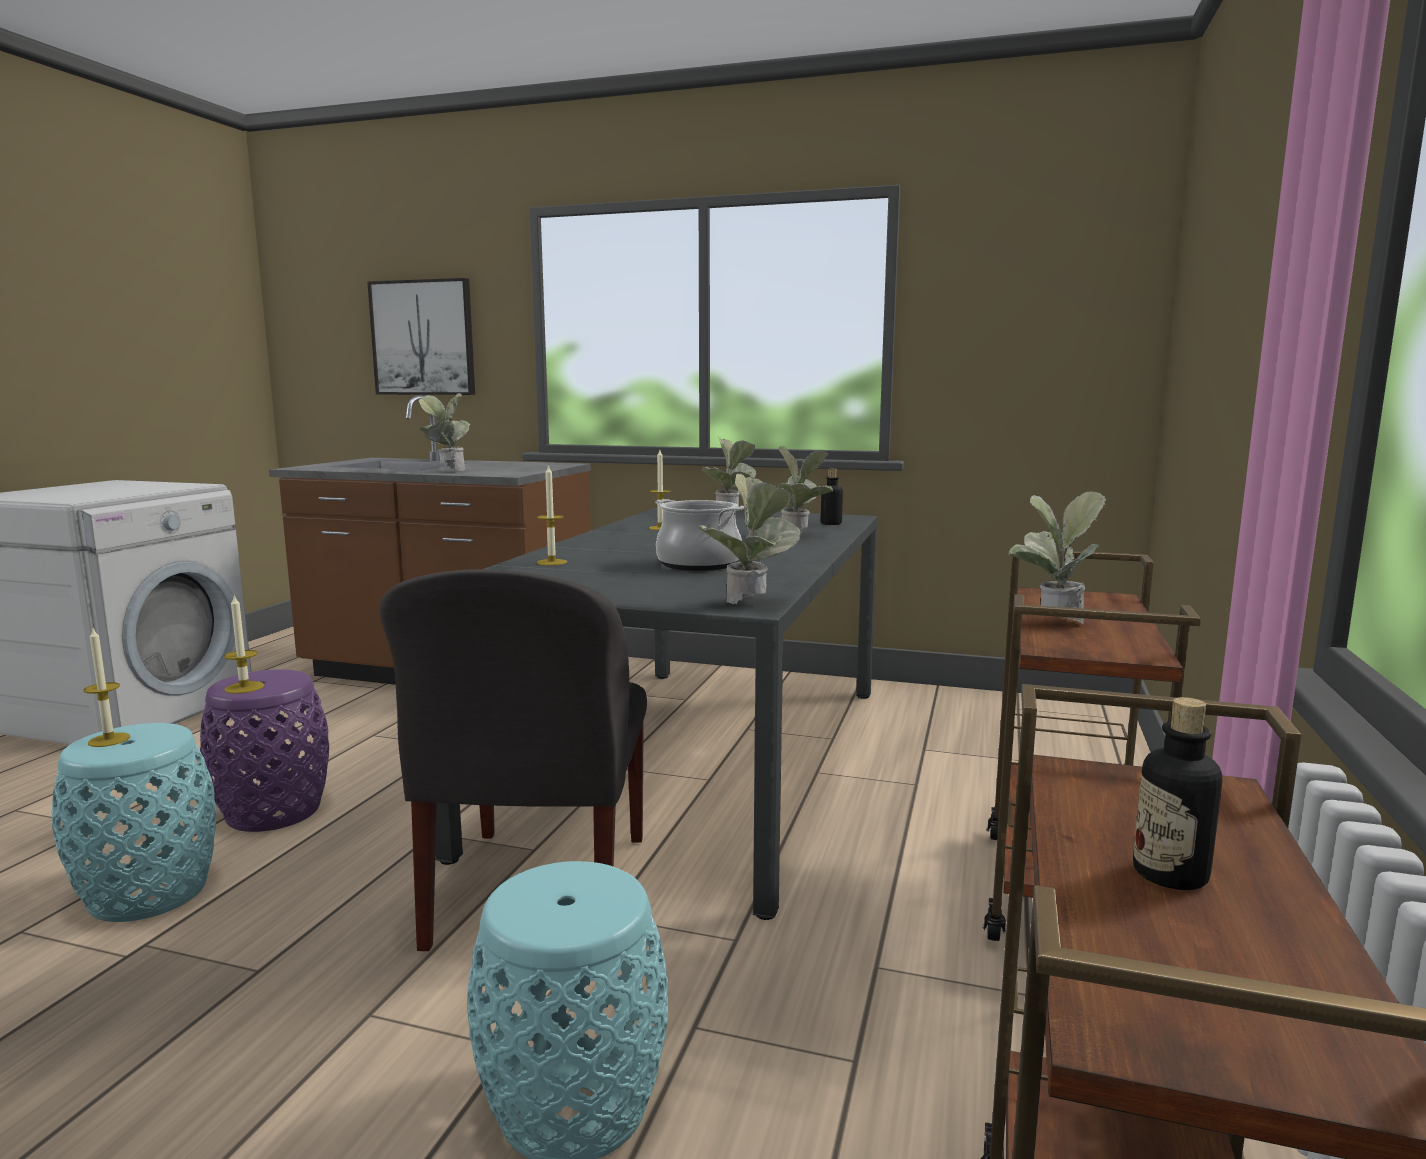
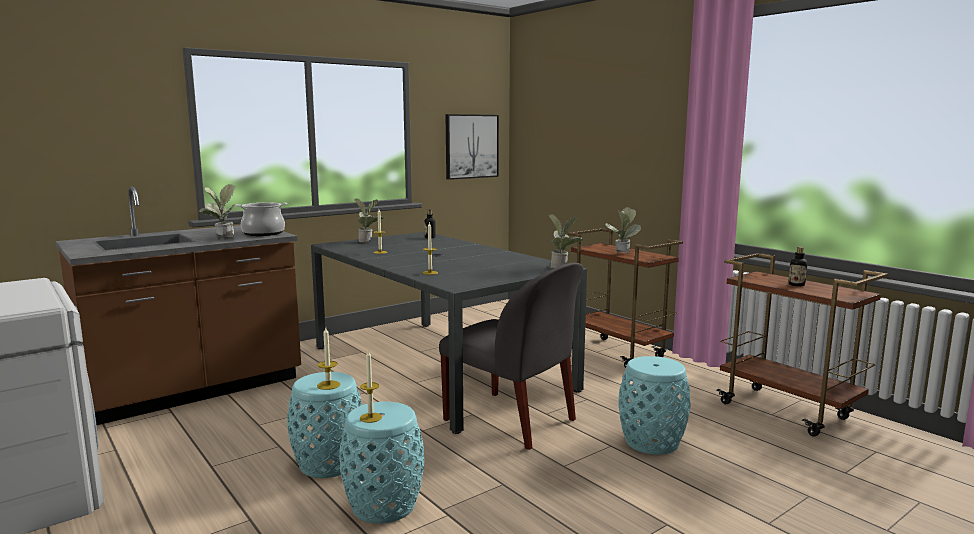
camera: 55 degrees left, 0 degrees up
(273, 812) = (328, 464): purple stool -> turquoise stool
(423, 338) = (84, 139): picture -> picture (471, 146)
(698, 564) = (479, 260): cooking pot -> cooking pot (263, 233)
(800, 536) = (449, 244): potted plant -> none

